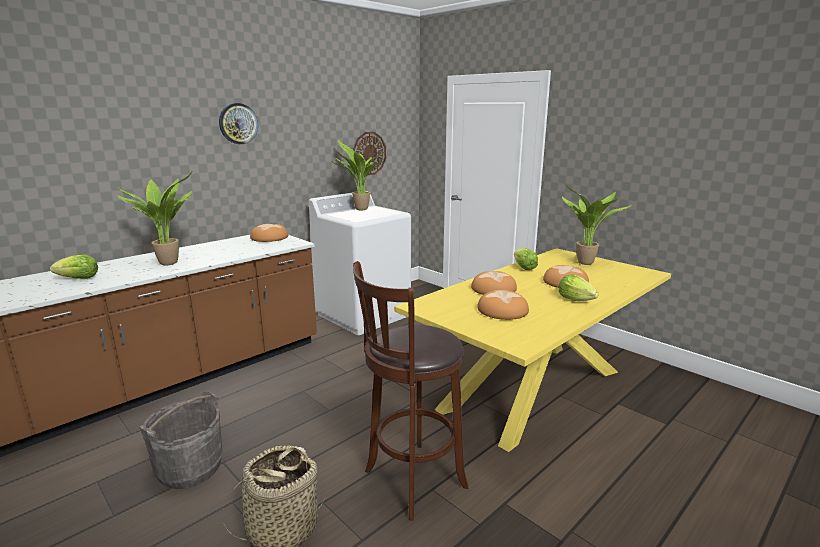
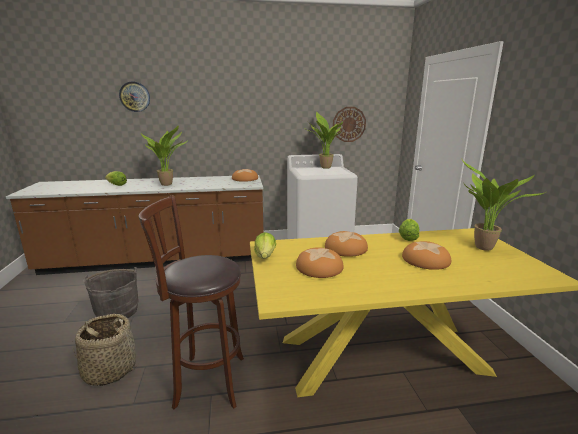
camera: 35 degrees right, 0 degrees up
(238, 123) = (238, 97): wall clock -> wall clock (135, 96)
(575, 299) = (405, 278): lettuce -> lettuce (265, 256)

